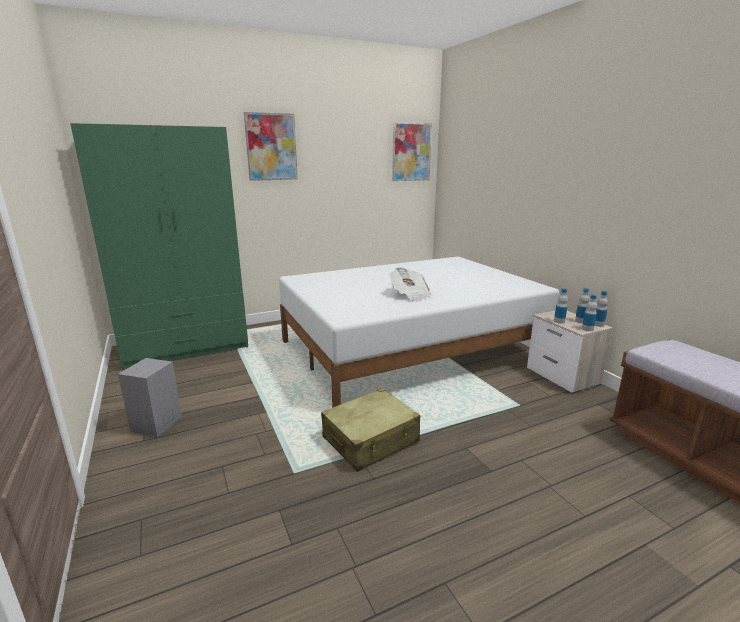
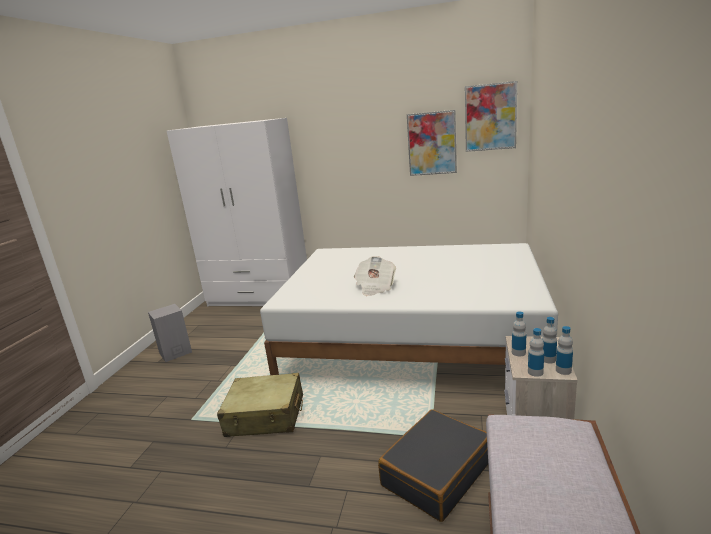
camera: 40 degrees right, 0 degrees up
(187, 346) = (260, 296): green wardrobe -> white wardrobe
(271, 147) = (333, 127): picture -> picture (432, 143)
(555, 424) = (436, 473): none -> black suitcase

